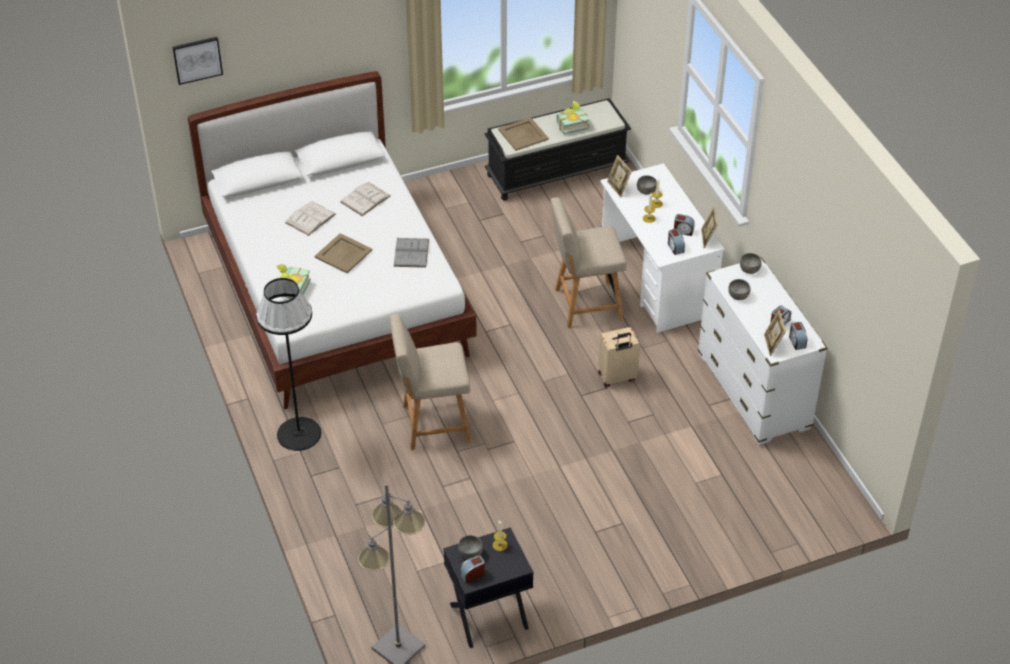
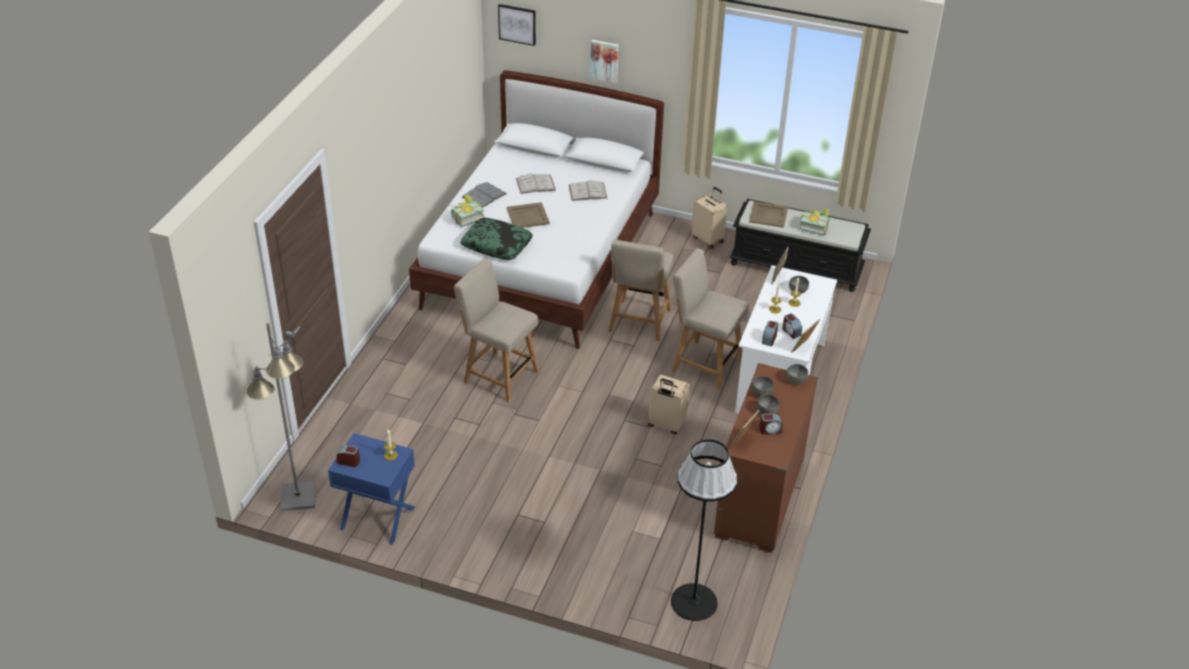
camera: 40 degrees right, 5 degrees down
(298, 434) = (408, 329): black floor lamp -> black floor lamp (693, 602)
(305, 56) = (604, 60): none -> picture
(351, 298) = (497, 245): none -> pillow
(411, 252) = (574, 239): grey book -> grey book (484, 195)
(457, 188) = (708, 239): none -> beige suitcase
(470, 553) = (365, 447): grey bowl -> grey bowl (767, 411)
(489, 616) = (377, 518): black nightstand -> blue nightstand
(490, 301) = (639, 322): none -> beige chair
(753, 392) = (759, 498): white dresser -> brown dresser
(796, 342) = (766, 451): alarm clock -> none

